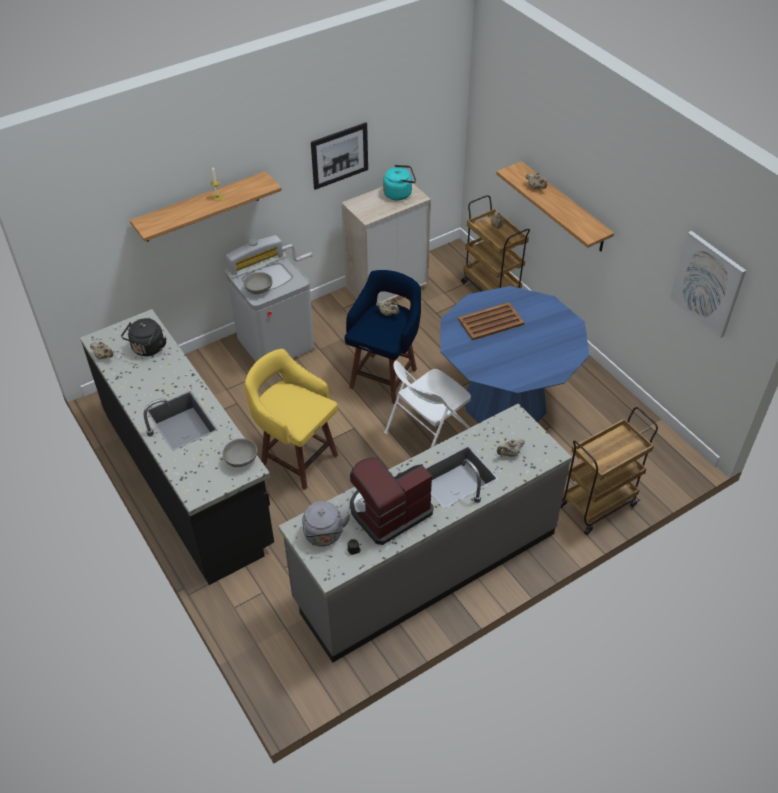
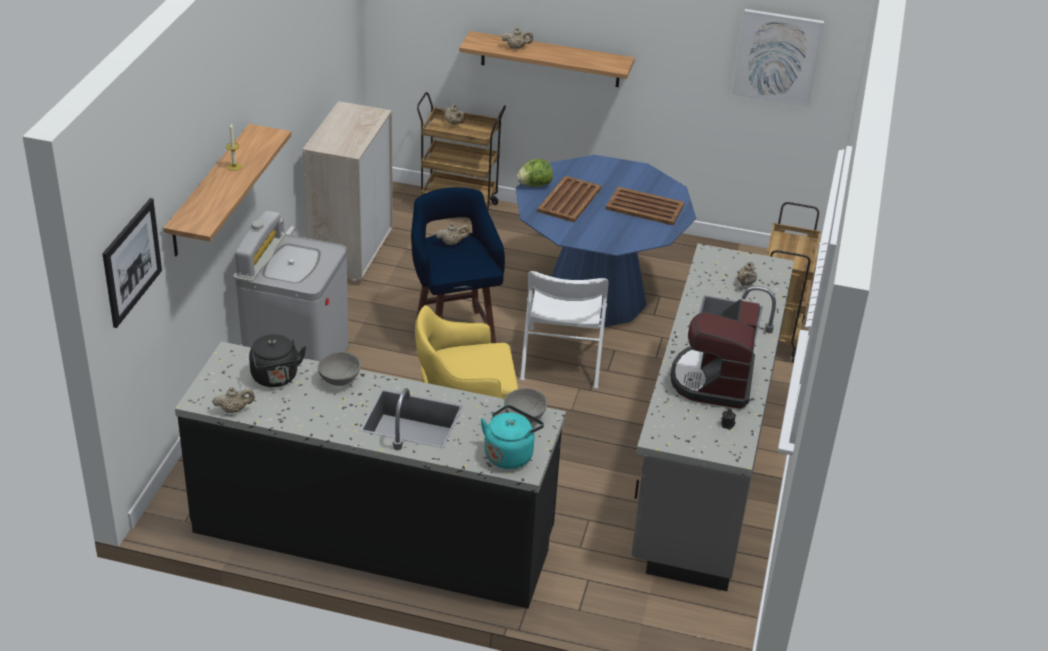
camera: 45 degrees left, 10 degrees down
(259, 290) = (300, 277): grey bowl -> grey bowl (340, 379)
(324, 536) = (688, 429): grey kettle -> none
(339, 155) = (292, 86): picture -> picture (131, 262)
(399, 193) = (353, 117): turquoise kettle -> turquoise kettle (510, 454)
(481, 298) = (534, 185): none -> lettuce
(537, 355) = (645, 207): none -> brown tray

